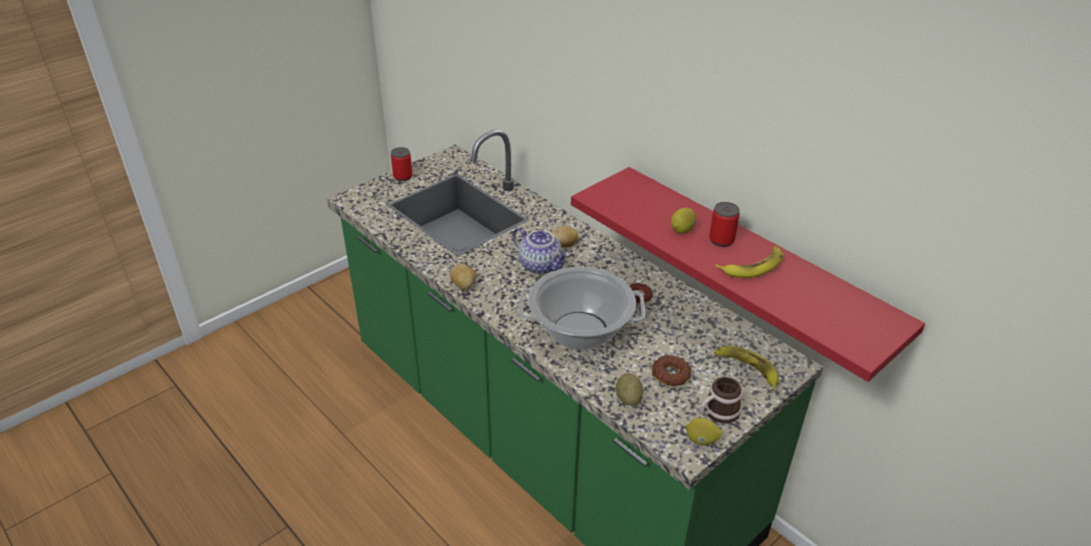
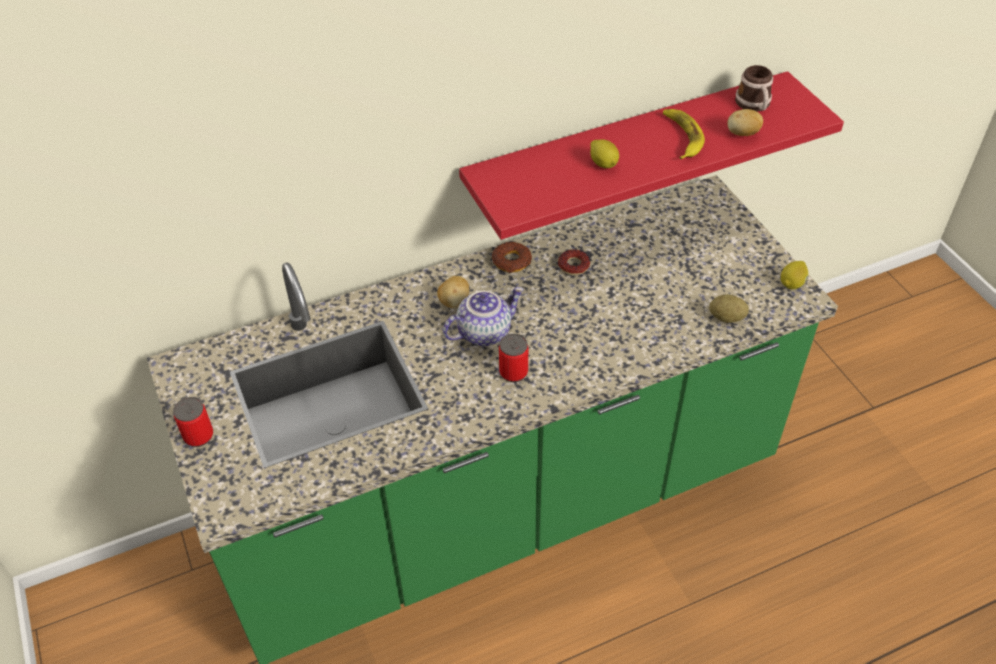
camera: 70 degrees left, 10 degrees up
(464, 286) = (493, 414): potato -> potato (742, 134)
(581, 331) = (614, 326): cooking pot -> none
(670, 374) = (701, 277): donut -> donut (511, 261)
(717, 413) = (760, 262): mug -> mug (754, 105)
(721, 240) = (631, 143): can -> can (513, 372)
(747, 368) = (707, 223): banana -> none

